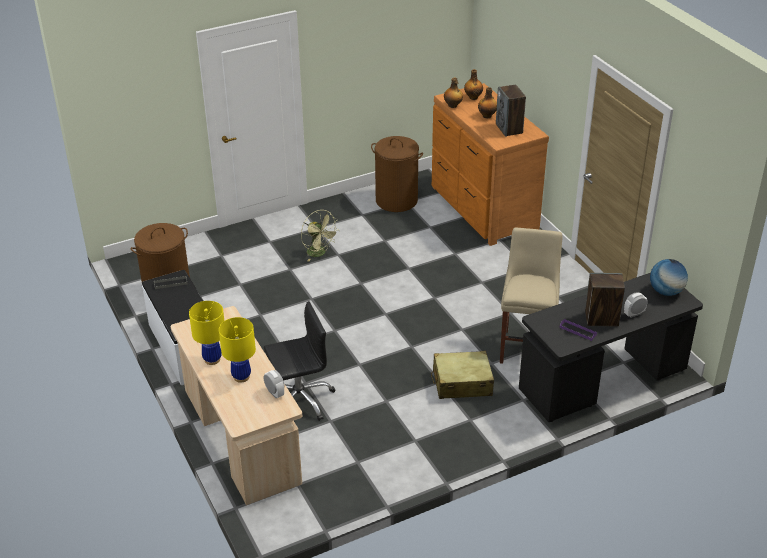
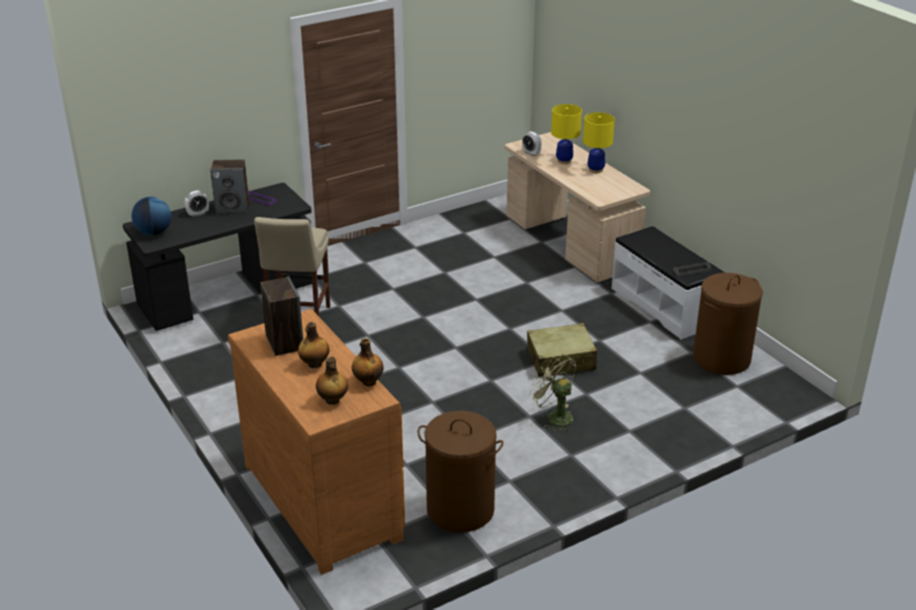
camera: 175 degrees right, 5 degrees down
(299, 399) = (528, 270): black office chair -> none
(462, 383) = (370, 288): beige suitcase -> beige suitcase (561, 360)

